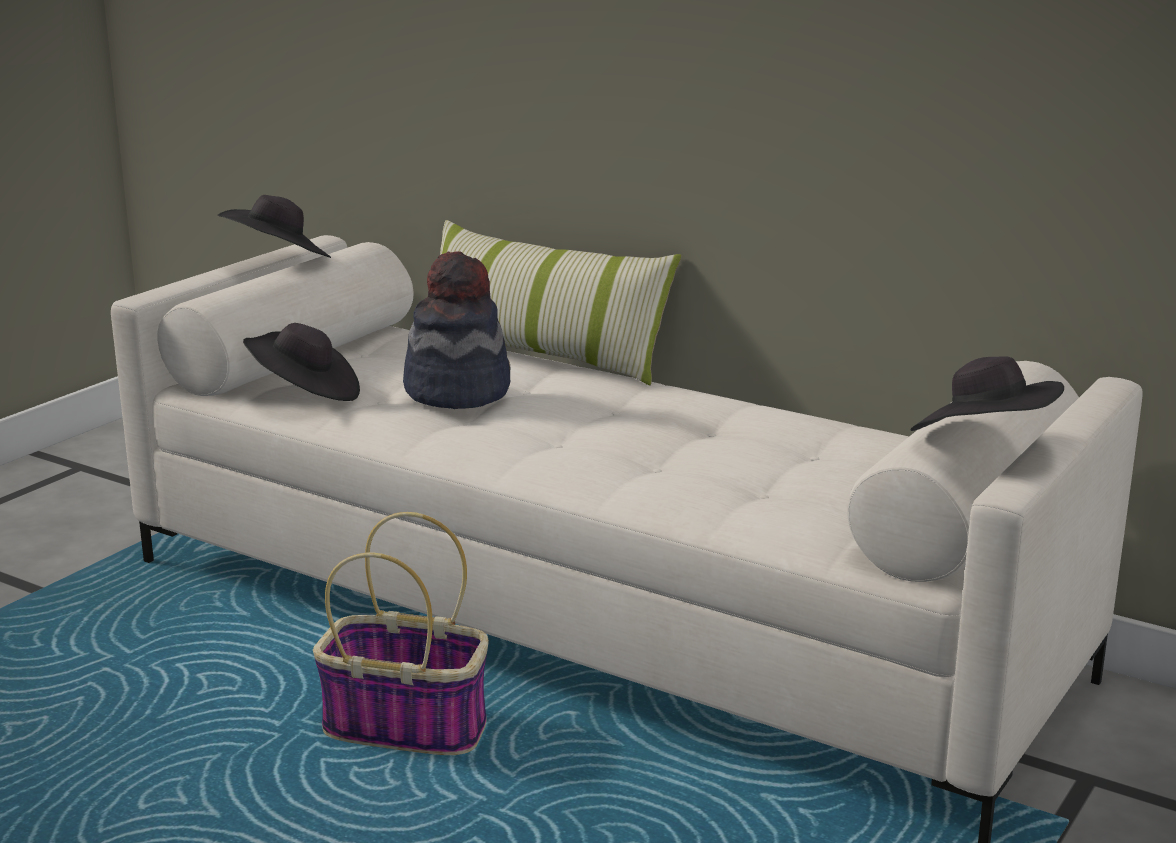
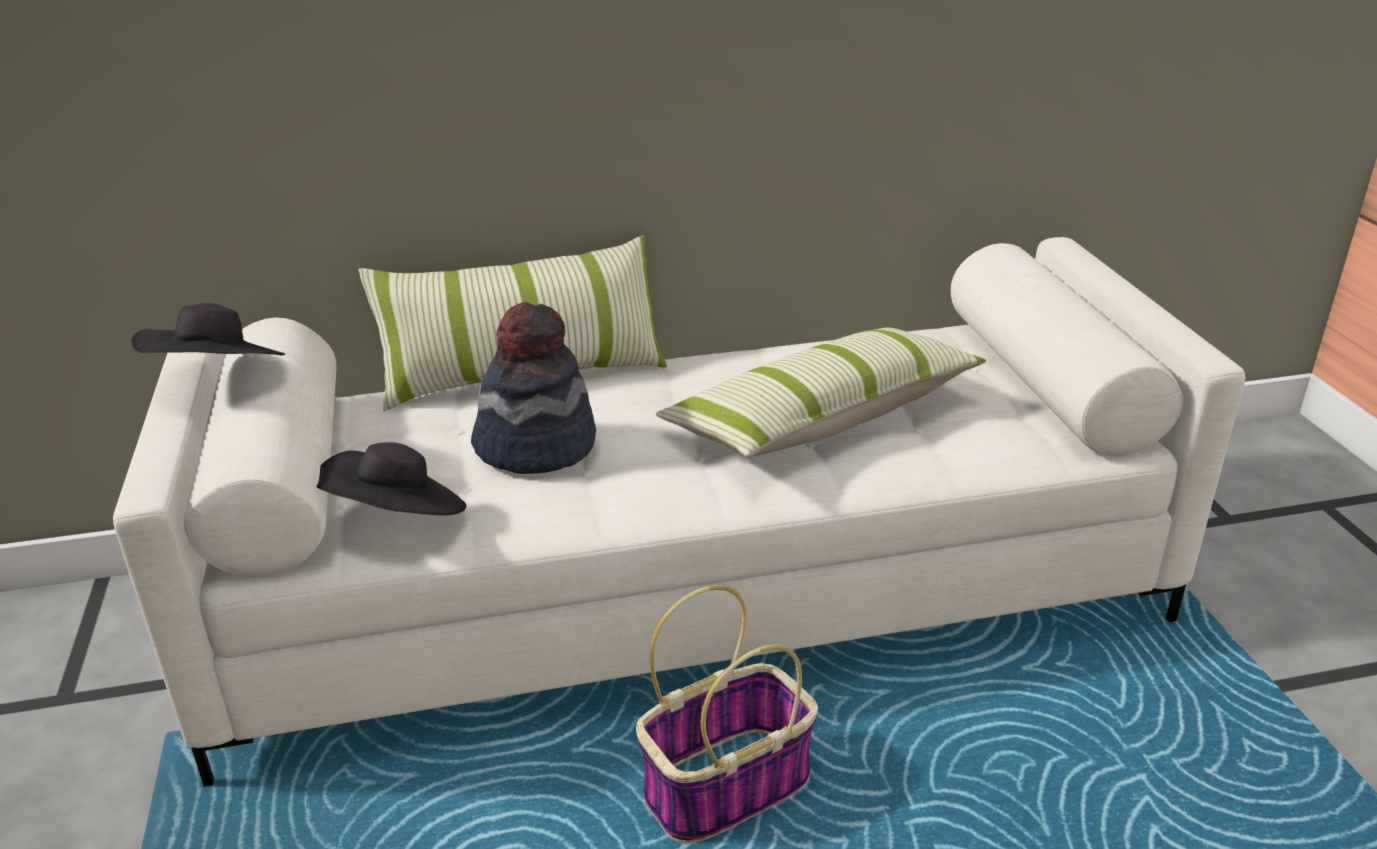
camera: 45 degrees left, 10 degrees up
(691, 455) = (821, 419): none -> pillow
(984, 444) = (1133, 325): black hat -> none

